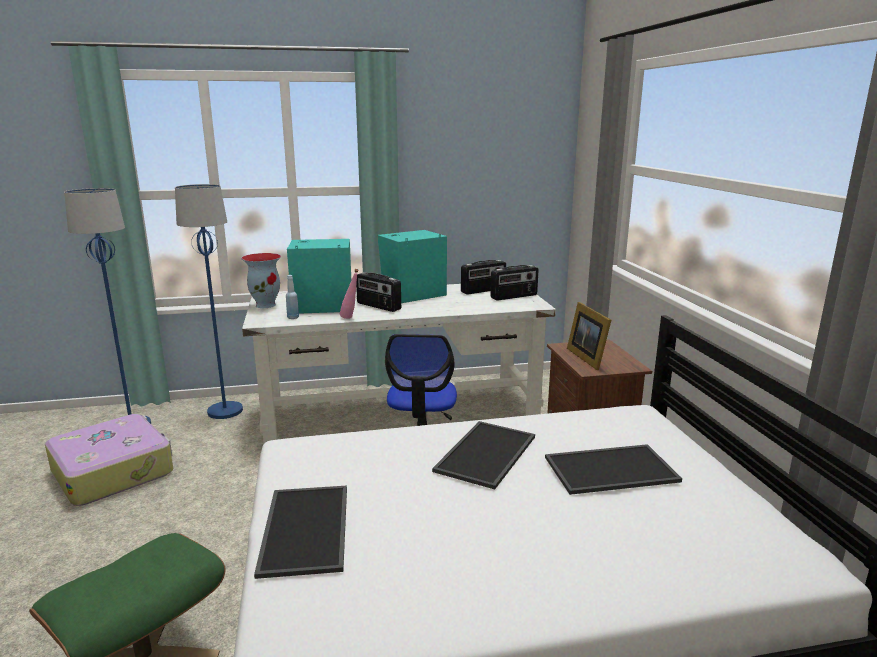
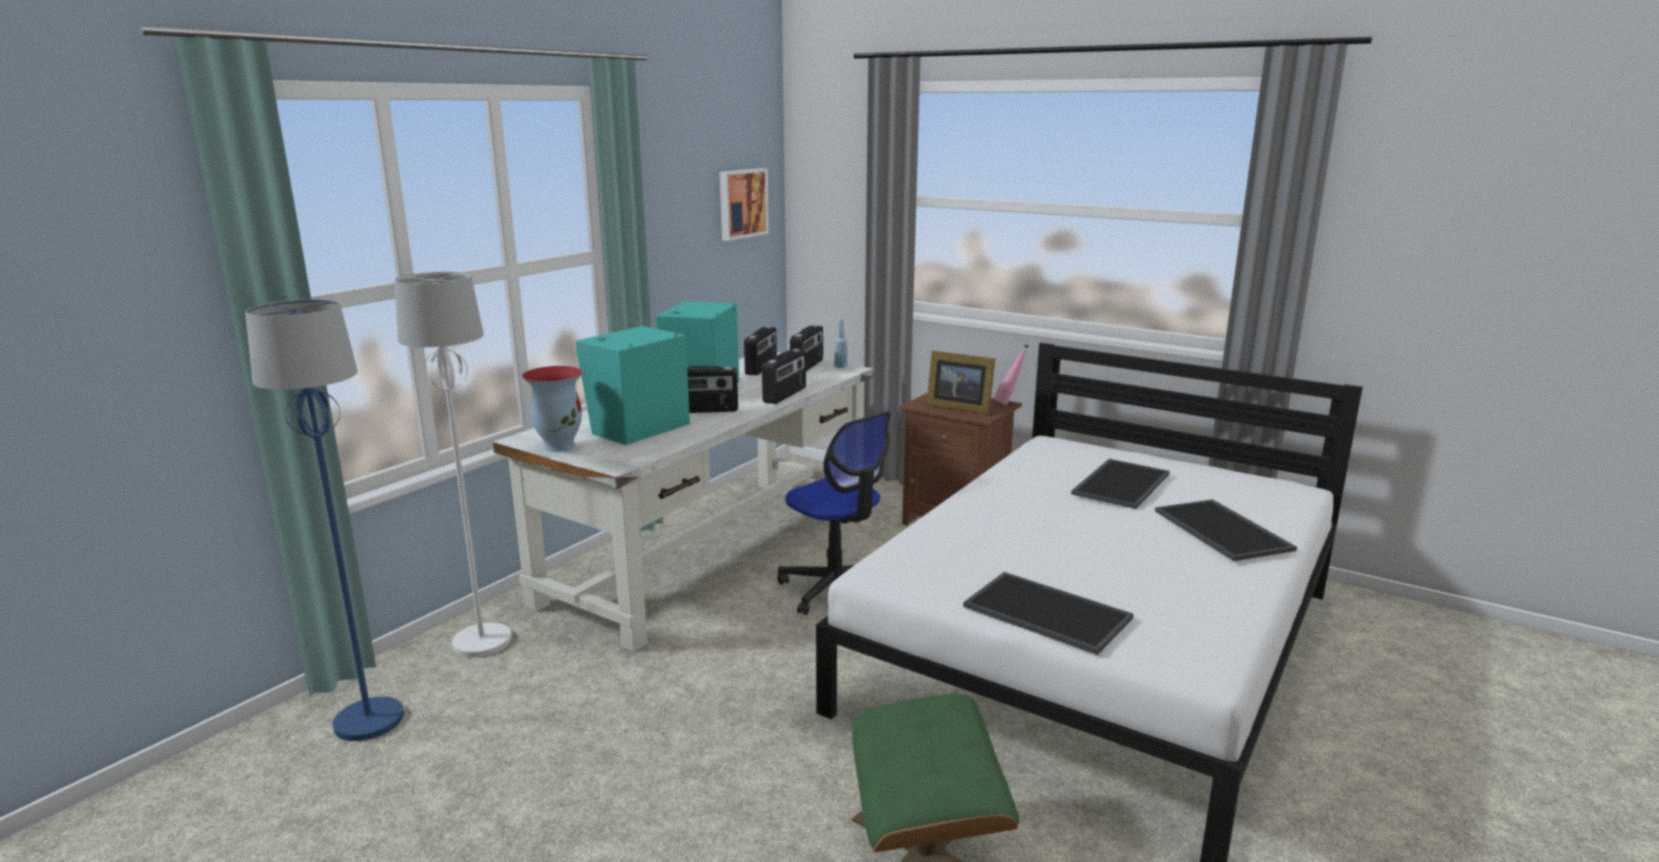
camera: 45 degrees left, 0 degrees up
(114, 471) = (477, 771): suitcase -> none
(225, 411) = (481, 641): blue floor lamp -> white floor lamp
(293, 317) = (642, 448): blue bottle -> blue bottle (840, 366)
(351, 318) = (712, 430): pink bottle -> pink bottle (1009, 403)
(447, 310) = (785, 395): none -> radio
(487, 454) = (1032, 509): tray -> tray (1224, 530)
(519, 164) = (741, 203): none -> picture

